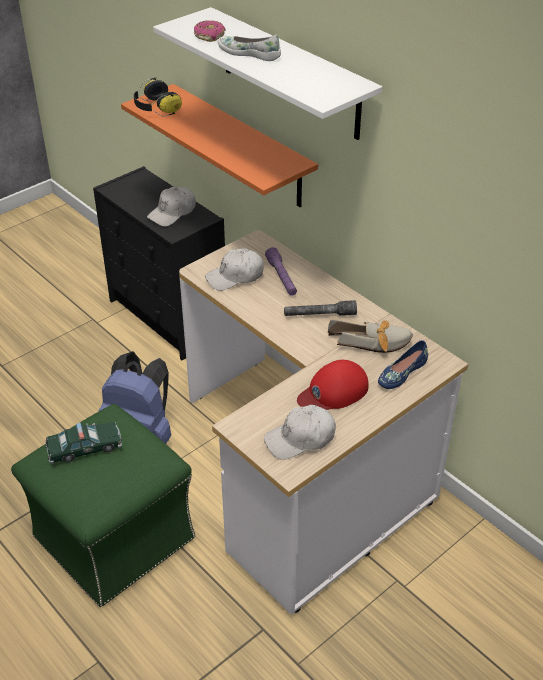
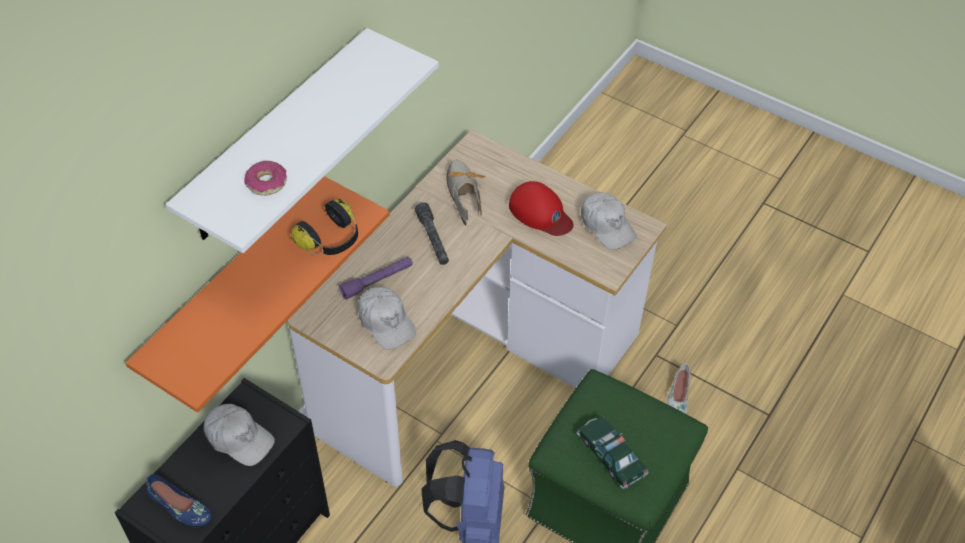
camera: 105 degrees left, 10 degrees up
(155, 108) = (207, 361): headphones -> headphones (331, 240)
(249, 53) = (310, 138): white shoe -> white shoe (678, 396)
(401, 372) = (498, 170): blue shoe -> blue shoe (179, 507)

